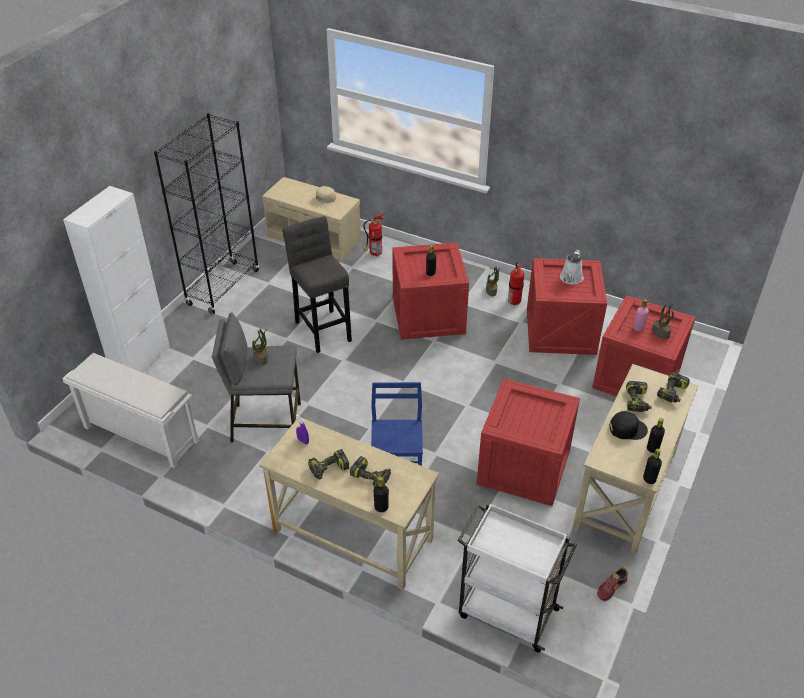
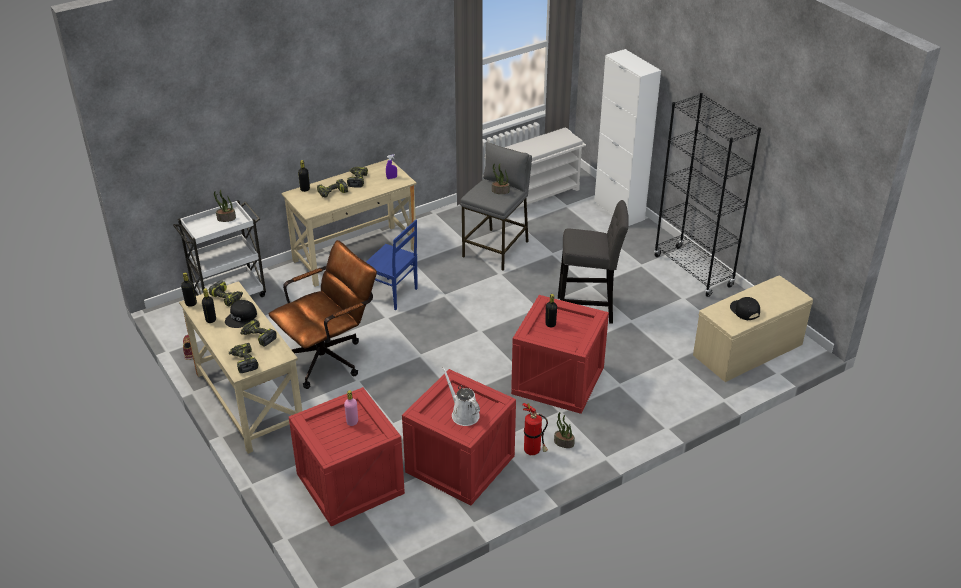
camera: 120 degrees right, 5 degrees down
(324, 200) = (744, 310): beige cap -> black cap
(374, 254) = (690, 382): fire extinguisher -> none
(523, 465) = (329, 357): crate -> brown office chair
(614, 456) = (227, 297): none -> power drill
(661, 333) = (331, 434): potted plant -> potted plant (226, 218)

